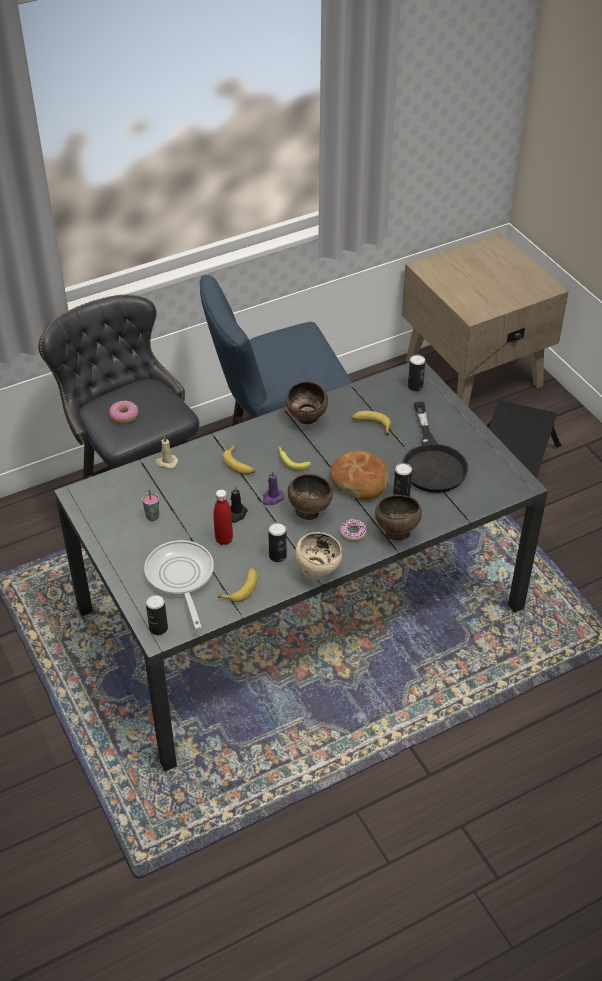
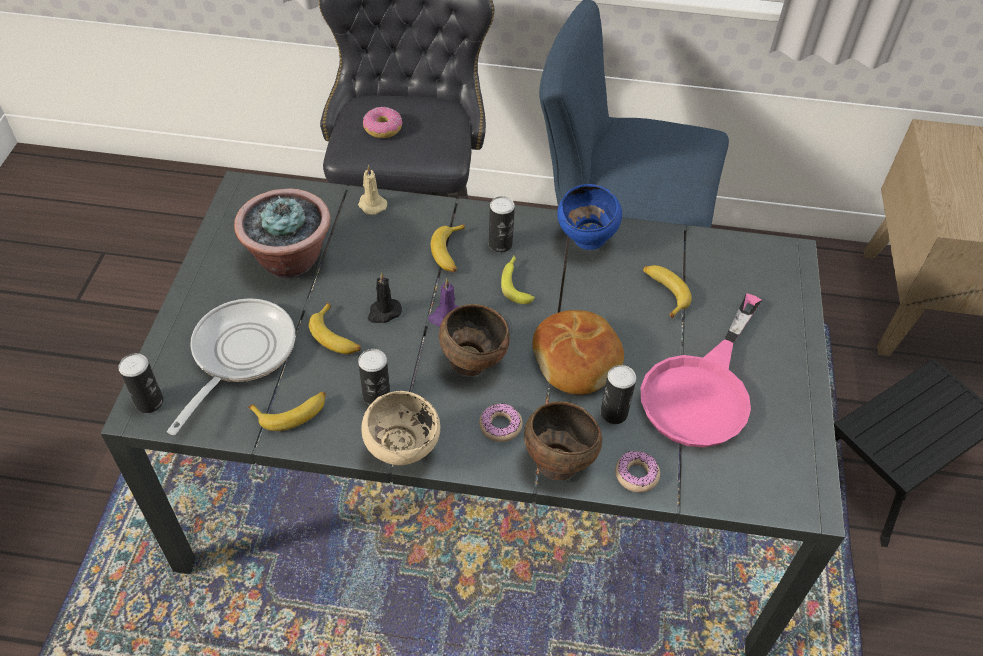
camera: 35 degrees right, 5 degrees up
(152, 517) = (289, 260): cup -> potted plant
(224, 539) = (336, 336): red bottle -> banana
(307, 419) = (587, 242): brown bowl -> blue bowl
(415, 386) = (771, 273): can -> can (500, 244)
(432, 461) = (702, 390): black frying pan -> pink frying pan
(437, 517) = (636, 475): none -> donut

